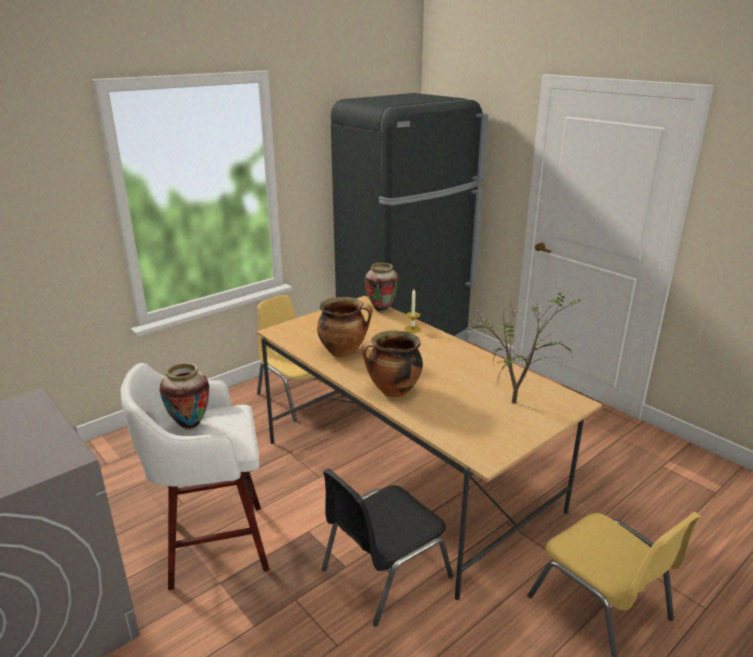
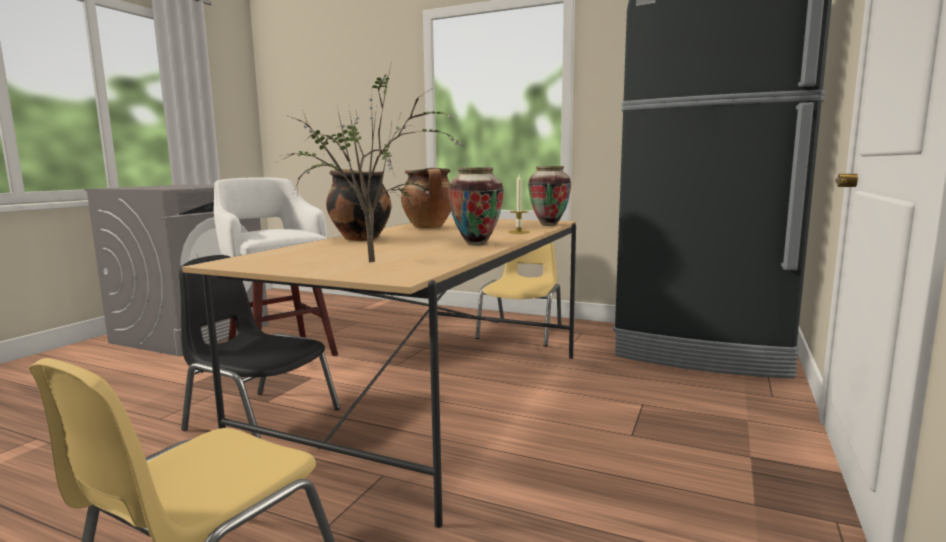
camera: 65 degrees right, 15 degrees down
(190, 425) = (275, 228): vase -> vase (476, 244)

